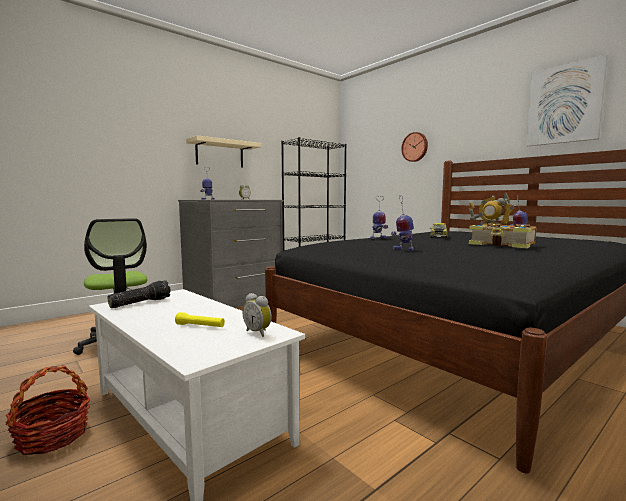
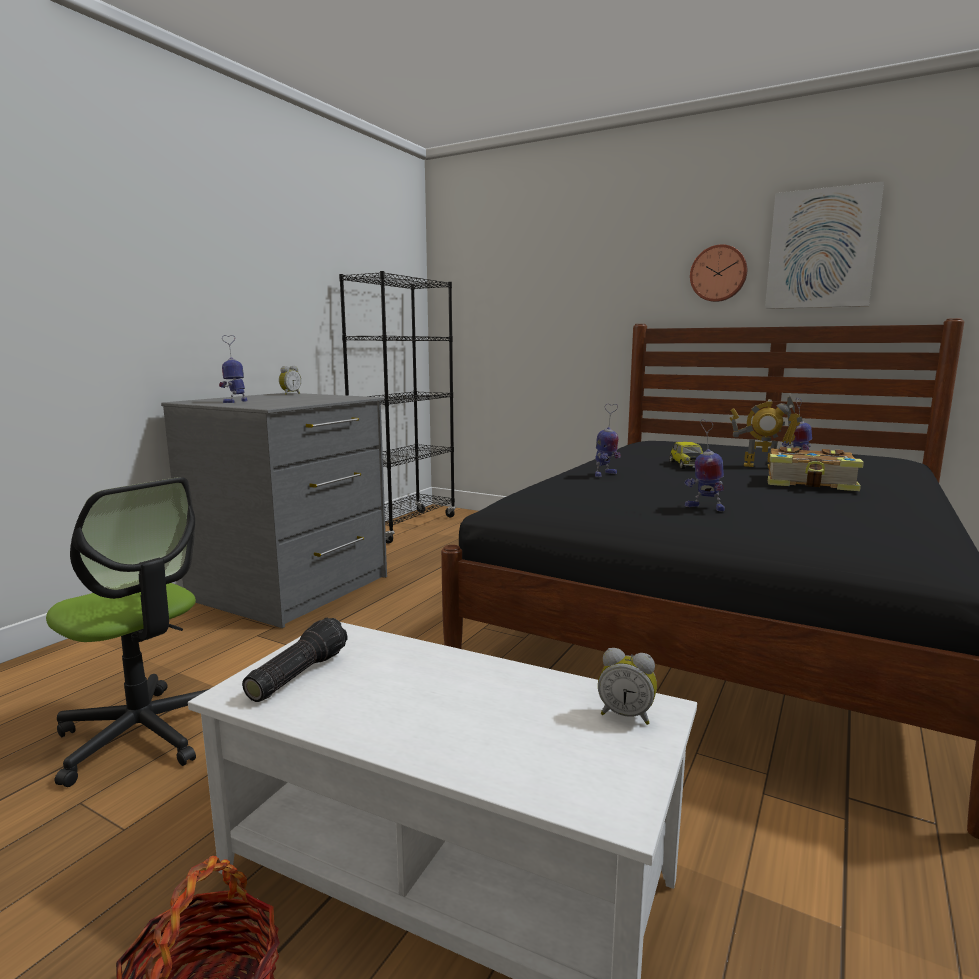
camera: 20 degrees left, 5 degrees up
(200, 326) = (506, 719): yellow flashlight -> none
(219, 154) = (232, 302): beige shelf -> none
(415, 147) = (577, 295): wall clock -> wall clock (718, 273)

